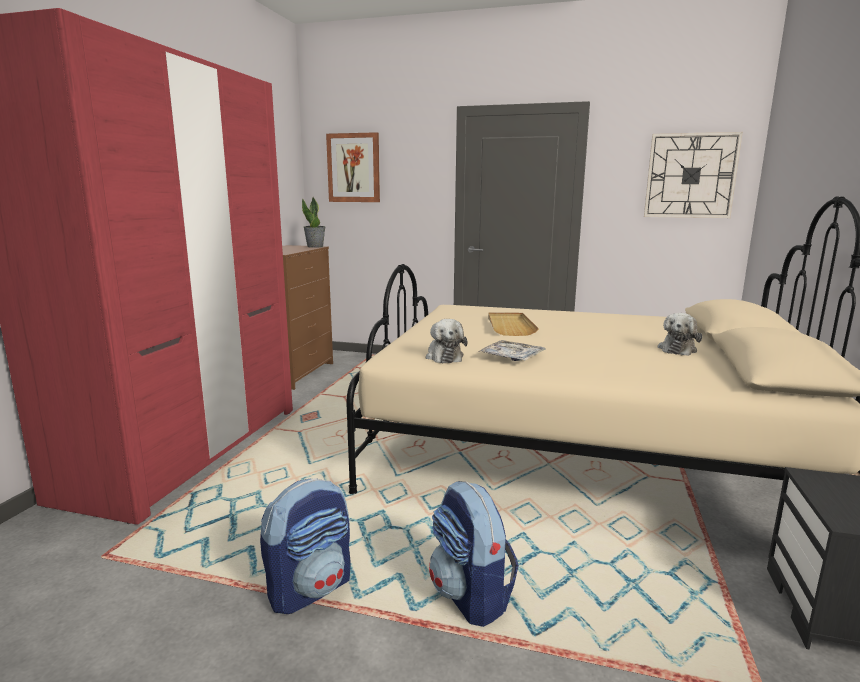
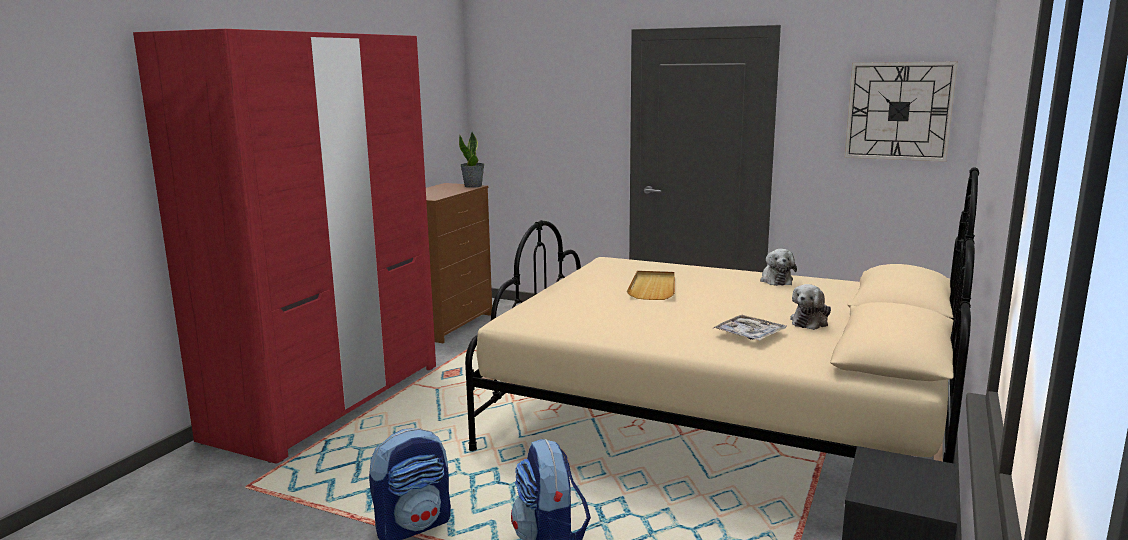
camera: 10 degrees right, 0 degrees up
(353, 168) = (520, 96): picture -> none
(444, 356) = (561, 321): plush toy -> plush toy (775, 280)
(512, 357) = (628, 324): tray -> tray (749, 335)

